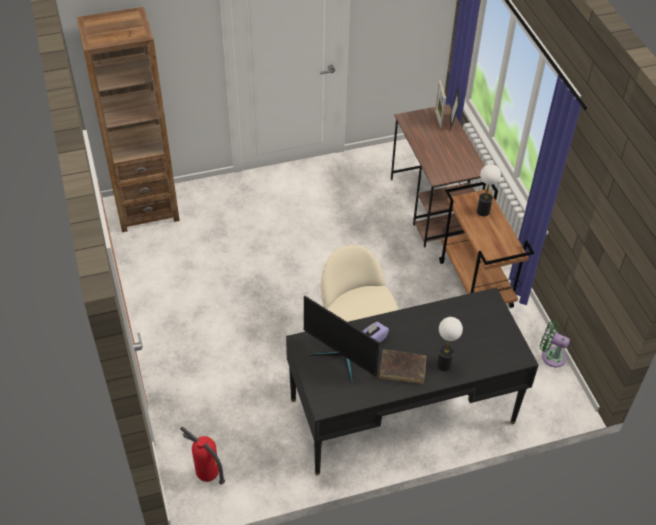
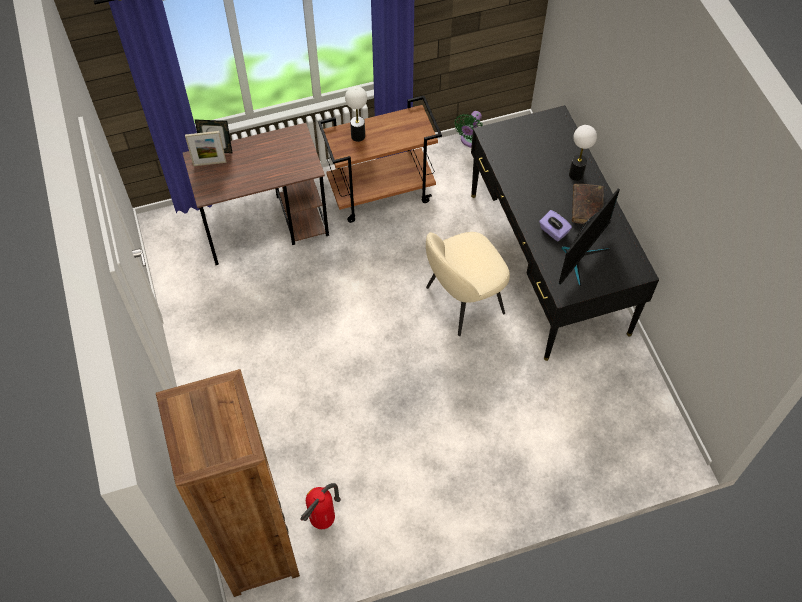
camera: 90 degrees left, 10 degrees up
(207, 475) = (648, 434): fire extinguisher -> fire extinguisher (323, 521)

